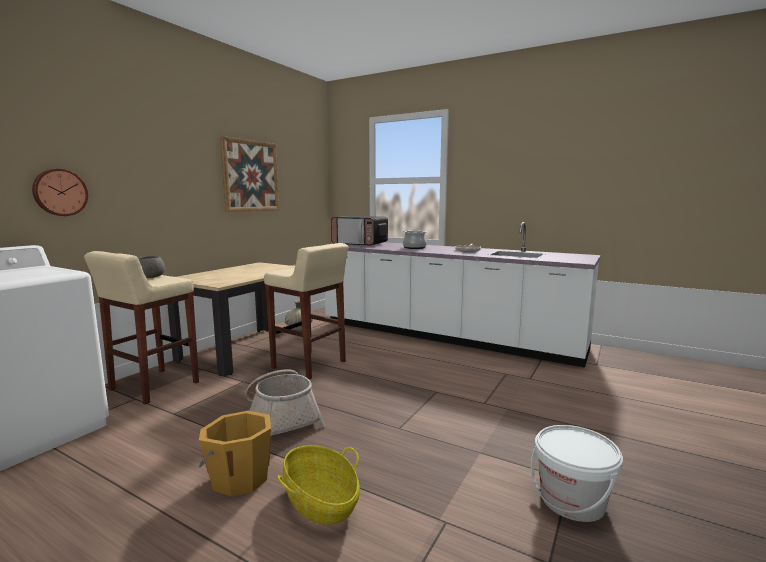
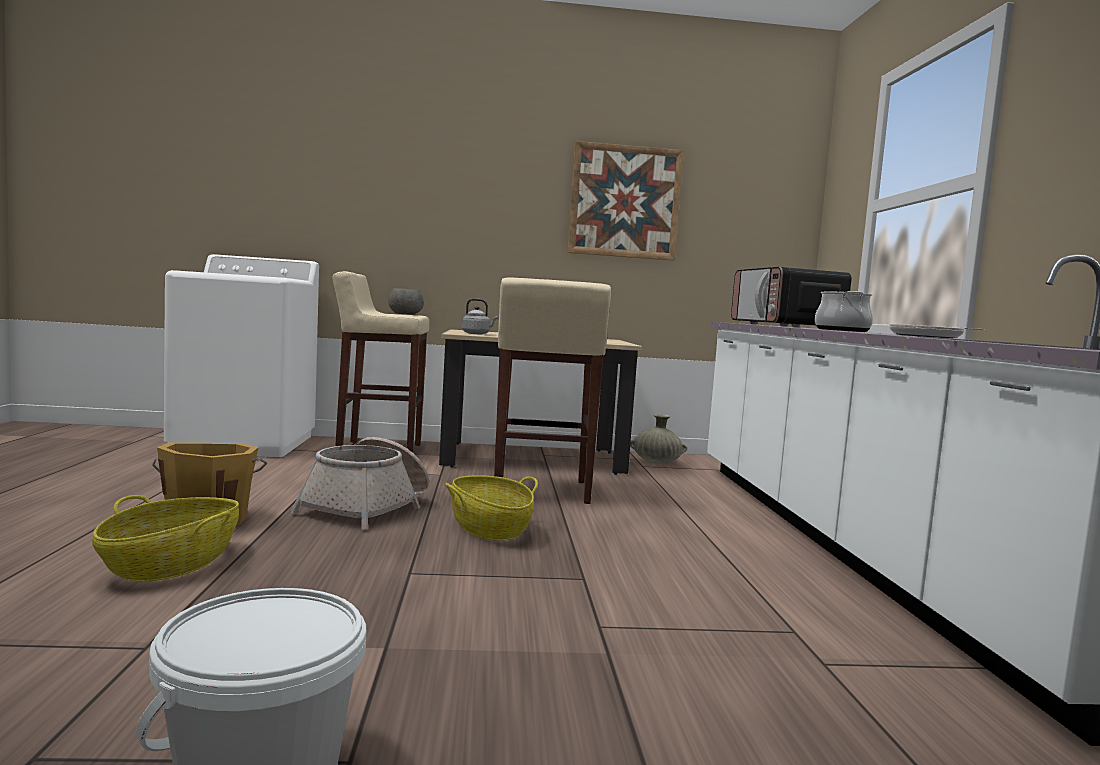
camera: 55 degrees right, 5 degrees down
(59, 192) = (351, 209): wall clock -> none
(220, 281) = (477, 334): none -> grey kettle
(354, 393) = (489, 528): none -> basket

